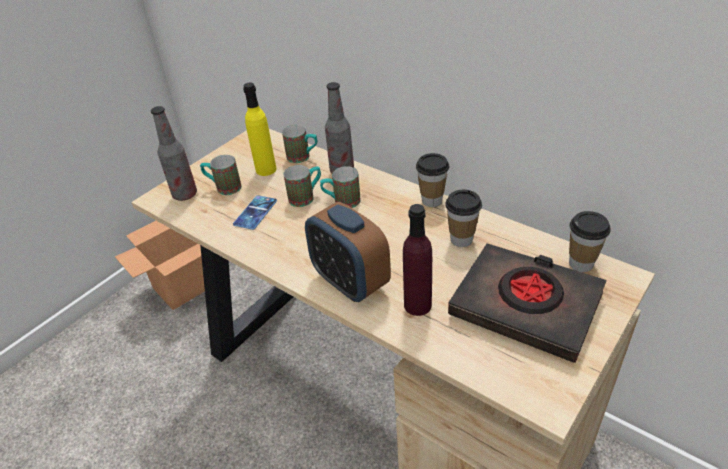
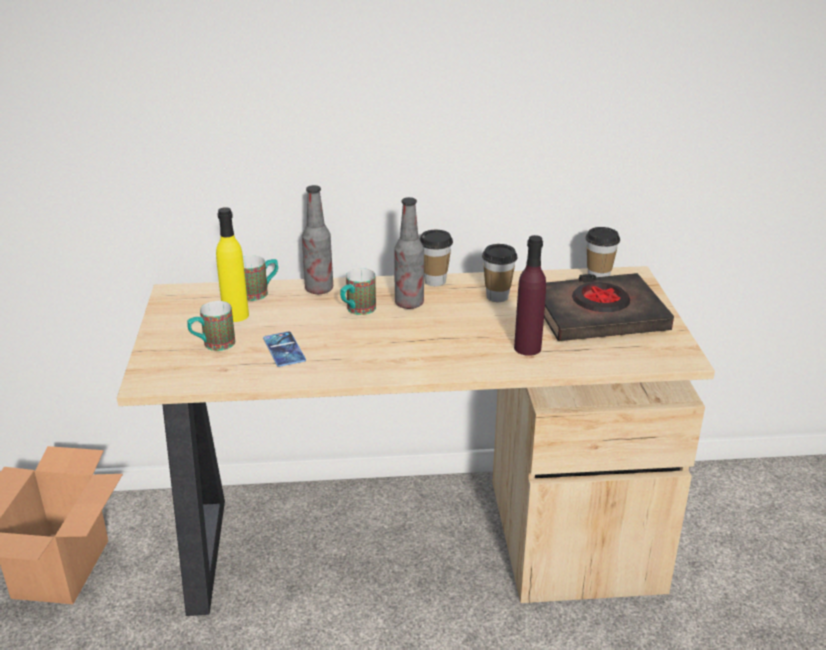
camera: 45 degrees left, 10 degrees down
(185, 195) = (176, 367): bottle -> bottle (409, 303)
(306, 197) = (316, 320): mug -> none
(350, 282) = (454, 358): alarm clock -> none

